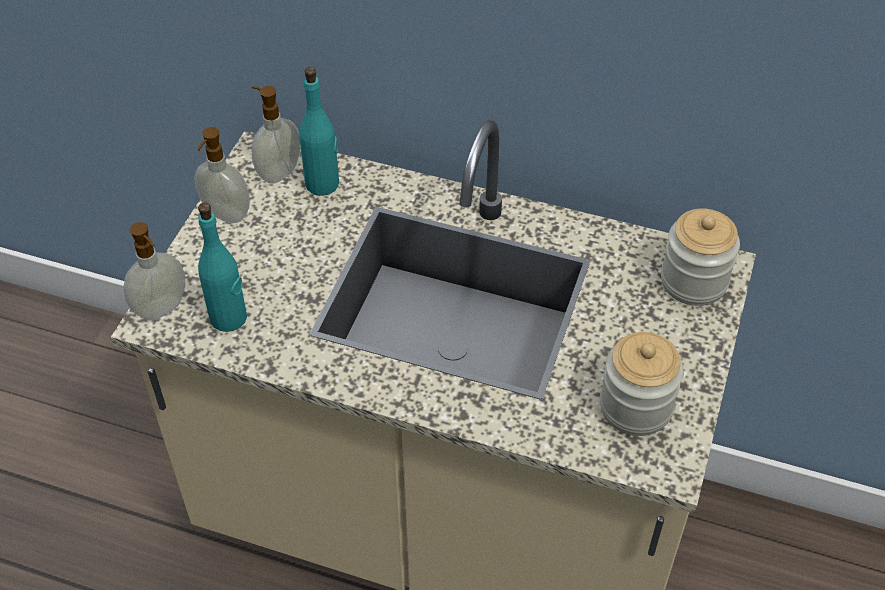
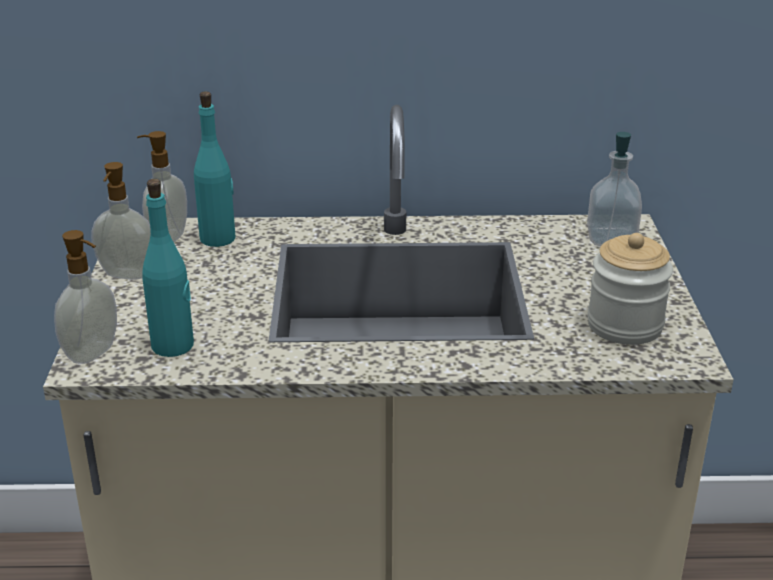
camera: 20 degrees left, 20 degrees down
(693, 281) = (611, 238): jar -> soap dispenser

